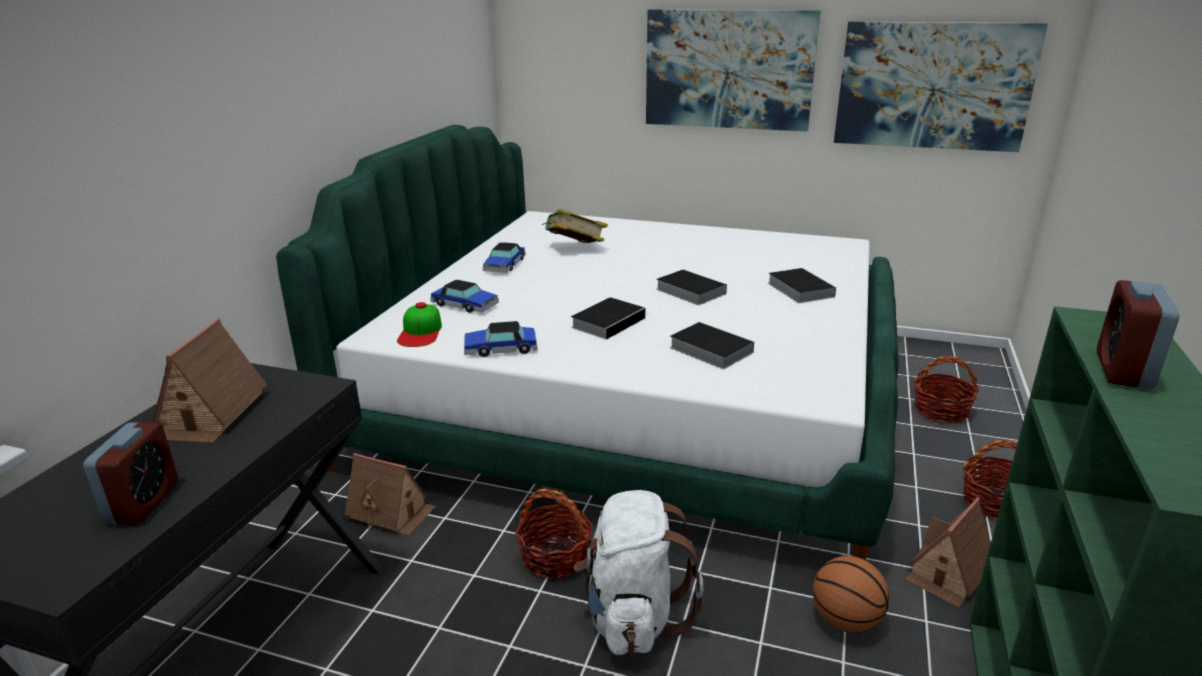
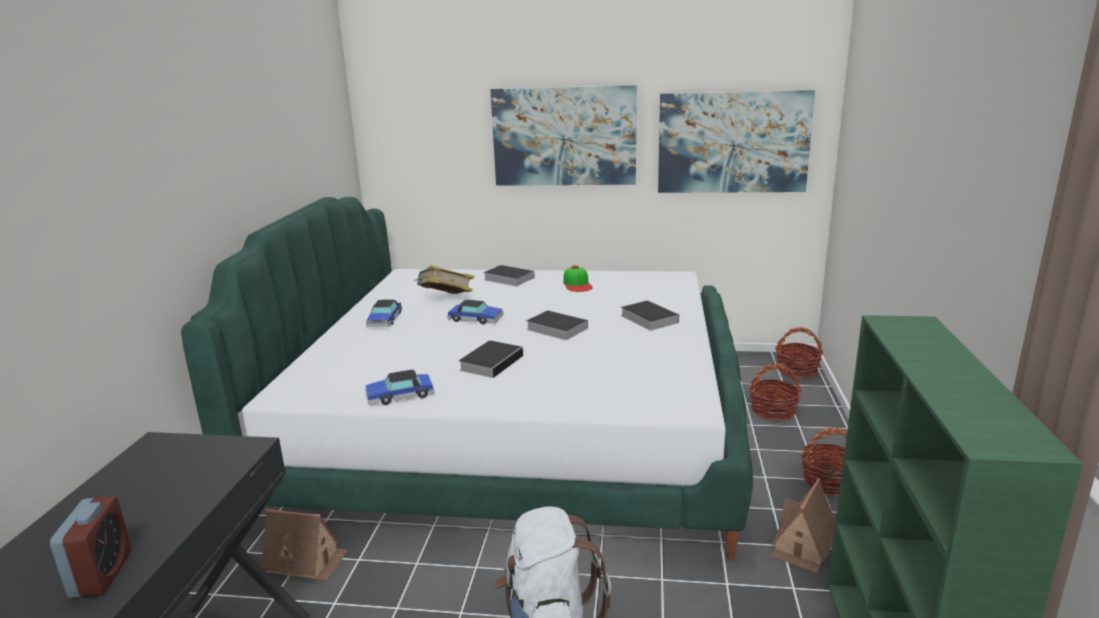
camera: 10 degrees left, 5 degrees down
(210, 414) = (145, 484): toy house -> none
(420, 332) = (321, 388): cap -> cap (577, 284)
(465, 305) = (356, 359): toy car -> toy car (475, 319)
(555, 556) = (469, 580): basket -> basket (797, 370)
(708, 349) = (583, 377): book -> book (507, 278)
(845, 621) = (729, 598): basketball -> none
(1123, 370) = (922, 360): alarm clock -> none

